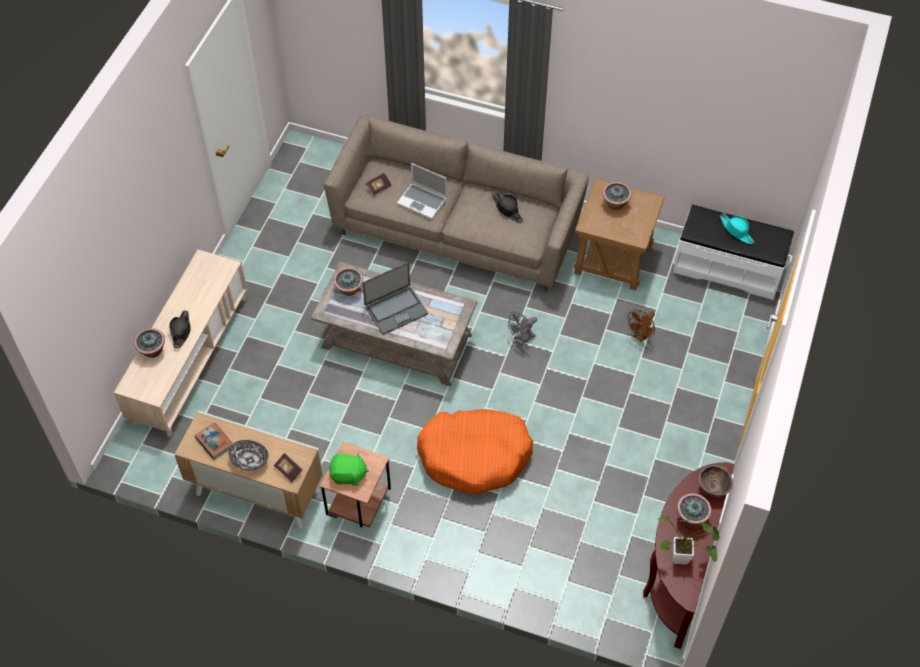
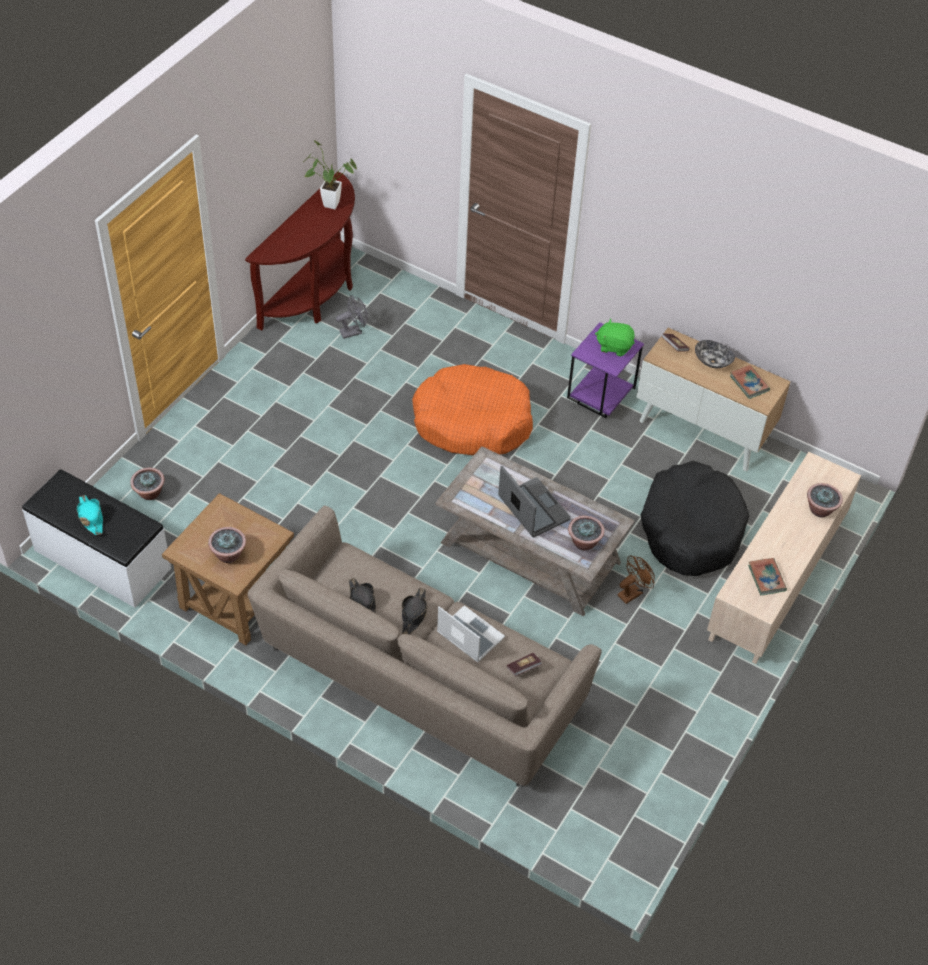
camera: 170 degrees left, 5 degrees down
(181, 331) = (788, 526): black hat -> black hat (414, 614)
(200, 283) = (766, 578): none -> book
(263, 389) = (691, 529): none -> black dog bed
(358, 506) = (600, 401): brown side table -> purple side table
(396, 310) = (533, 509): laptop -> laptop turned 75 degrees clockwise
(522, 339) = (383, 526): grey fan -> grey fan (354, 331)
(641, 336) = (246, 504): brown fan -> brown fan (633, 592)
(691, 517) = (307, 228): potted plant -> potted plant (149, 493)
(713, 489) = (275, 244): brown bowl -> none

